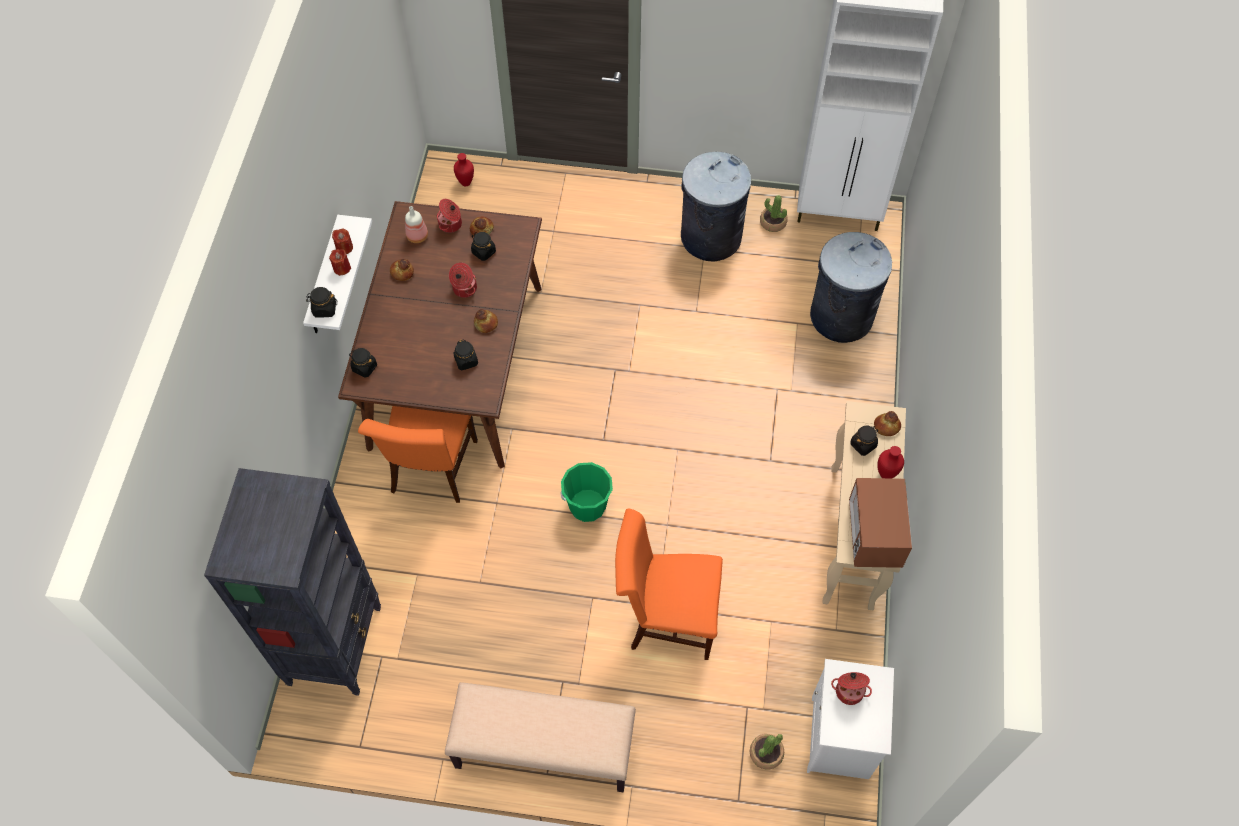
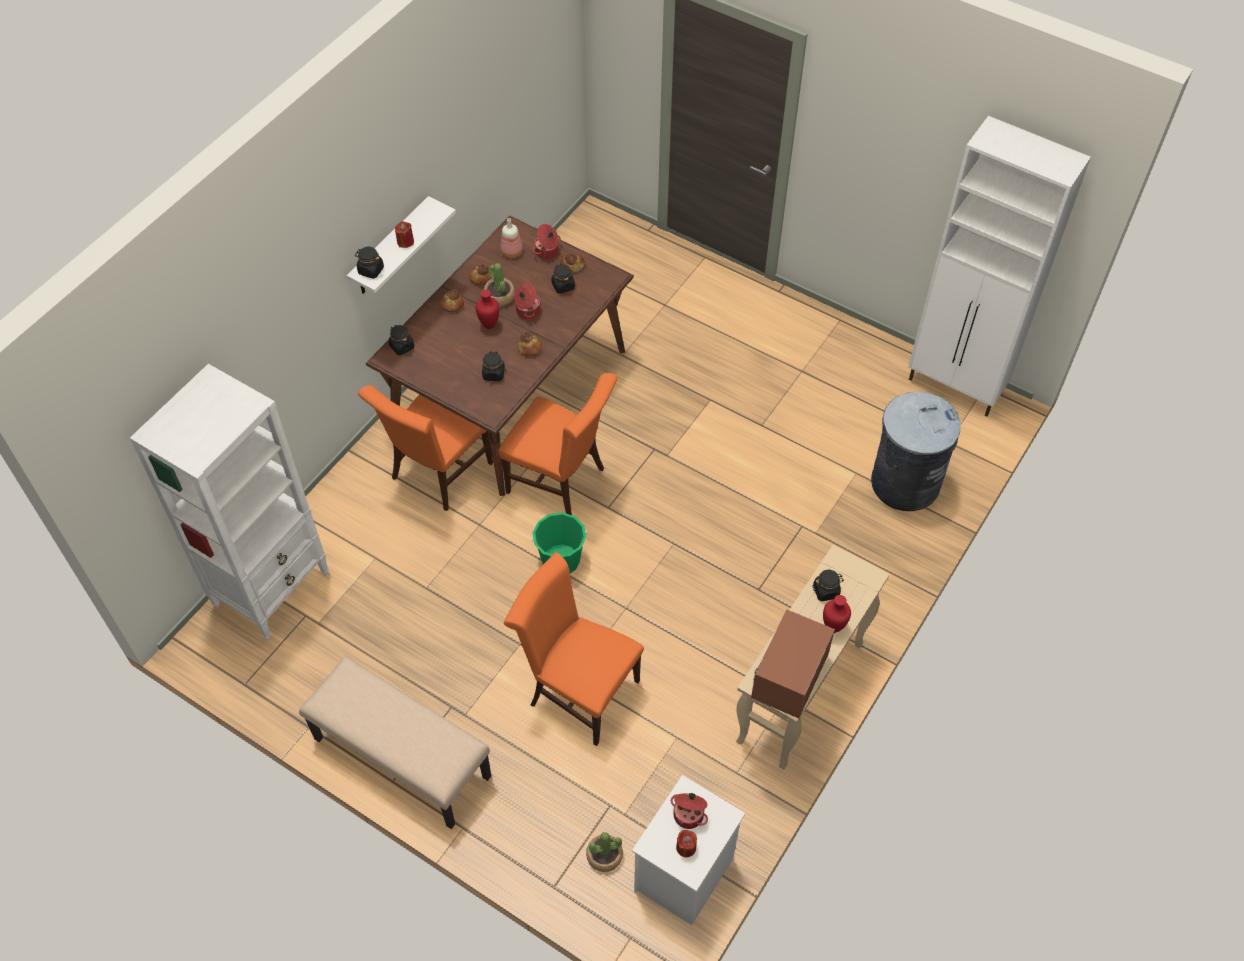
camera: 25 degrees right, 5 degrees down
(335, 644) = (272, 588): black bookcase -> white bookcase
(344, 247) = (417, 225): red candle -> red candle (686, 847)
(466, 182) = (607, 234): red vase -> red vase (490, 324)
(549, 432) = (561, 481): none -> orange chair
(710, 237) = (813, 363): grey trash can -> none
(773, 222) = (883, 371): potted plant -> potted plant (499, 296)
(886, 427) = (859, 584): bread -> bread (451, 305)

